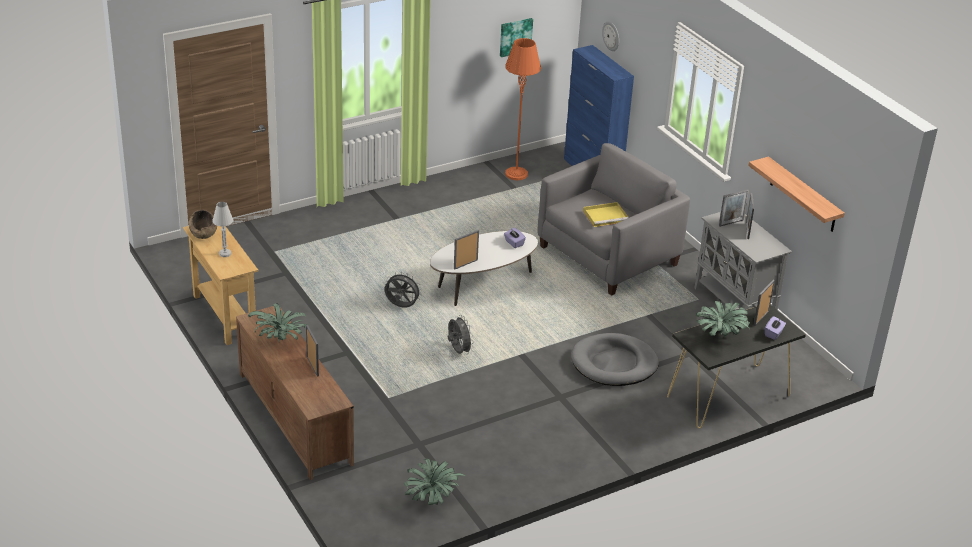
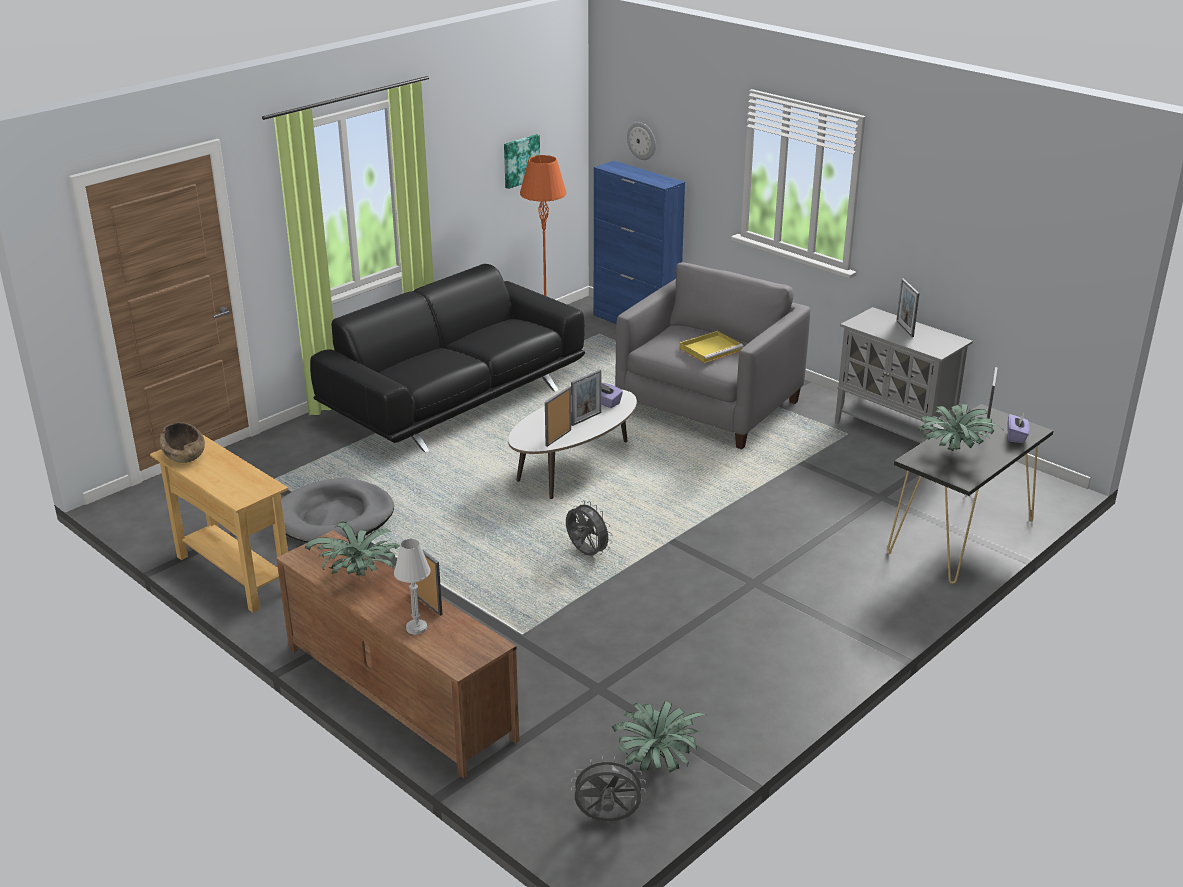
camera: 15 degrees left, 5 degrees down
(225, 253) = (228, 476): white table lamp -> white table lamp (416, 628)
(401, 306) = (480, 514): grey fan -> grey fan (607, 819)
(425, 213) = (455, 400): none -> black sofa
(614, 363) = (795, 527): grey dog bed -> grey dog bed (334, 517)
(731, 223) = (879, 324): picture frame -> picture frame (586, 419)
(803, 195) = (984, 262): shelf -> none

